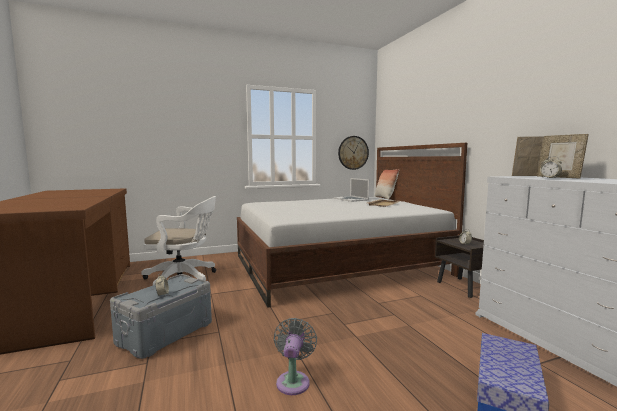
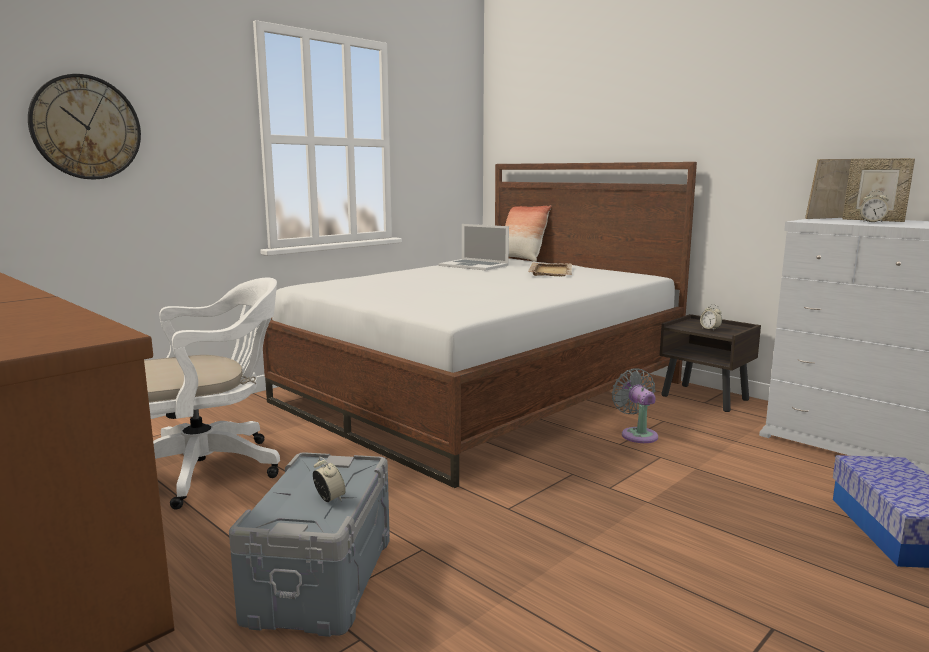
camera: 25 degrees left, 5 degrees up
(293, 380) = (642, 590): grey fan -> grey fan (637, 434)
(353, 152) = (450, 173): wall clock -> wall clock (86, 127)

